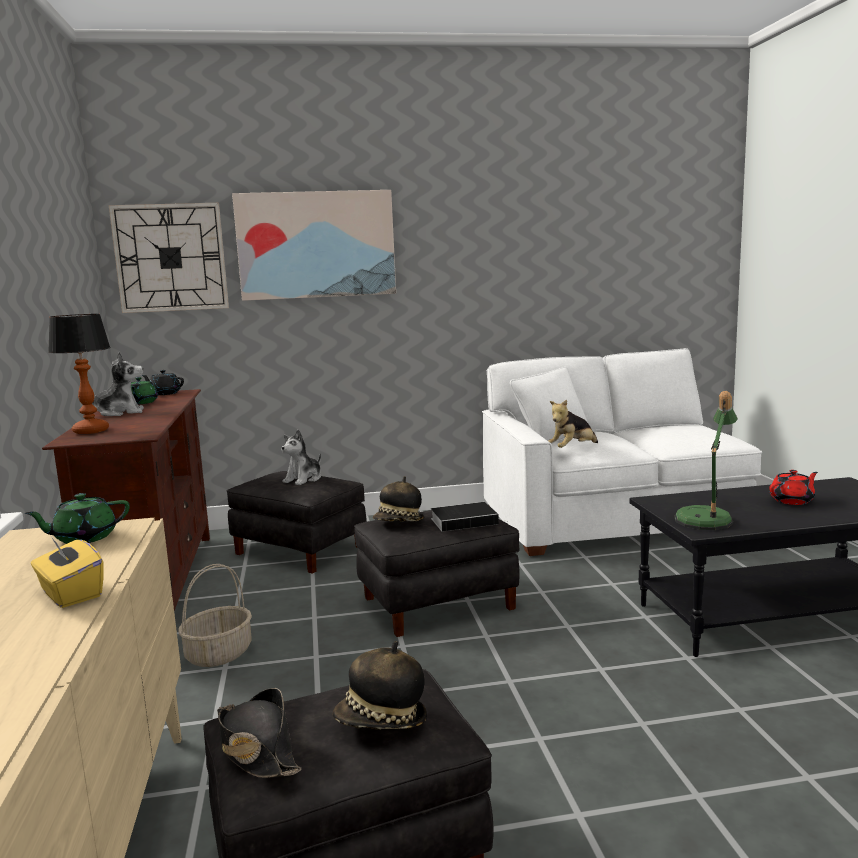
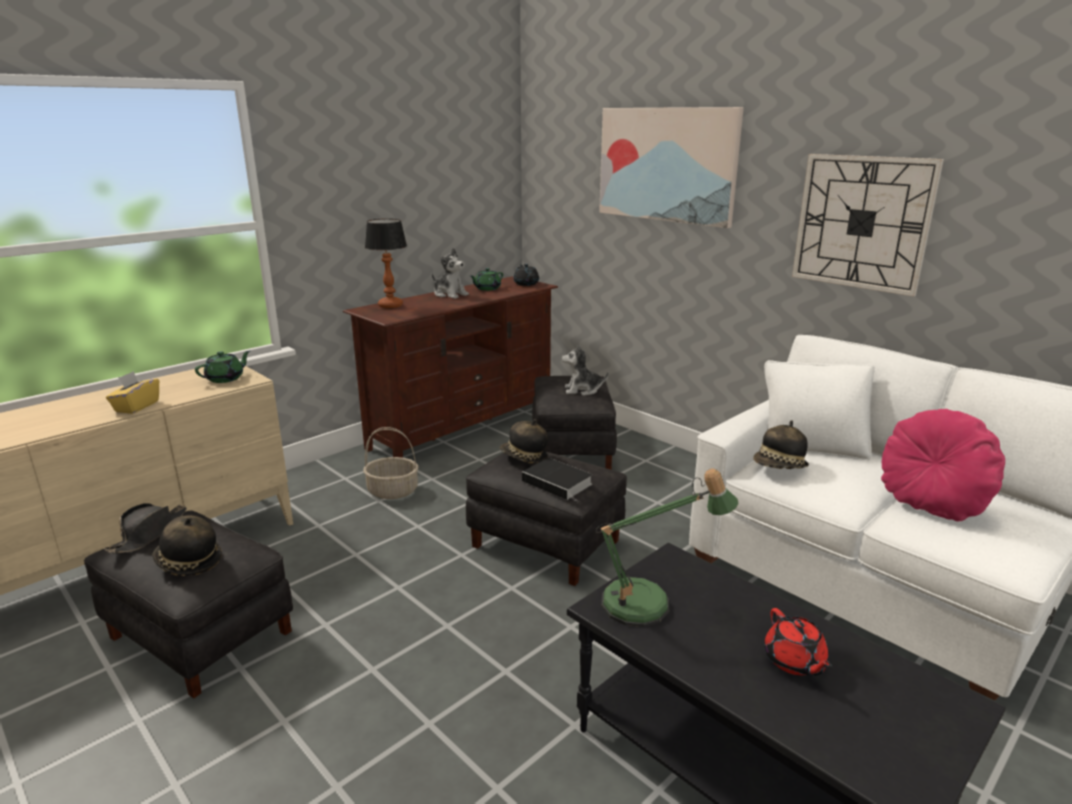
camera: 55 degrees right, 10 degrees up
(84, 538) = (226, 378): green teapot -> green teapot turned 105 degrees clockwise
(170, 258) = (561, 165): wall clock -> wall clock (862, 222)
(572, 449) = (779, 467): plush toy -> hat
(662, 436) = (930, 506): none -> pink pillow
(792, 501) = (794, 661): red teapot -> red teapot turned 45 degrees clockwise

